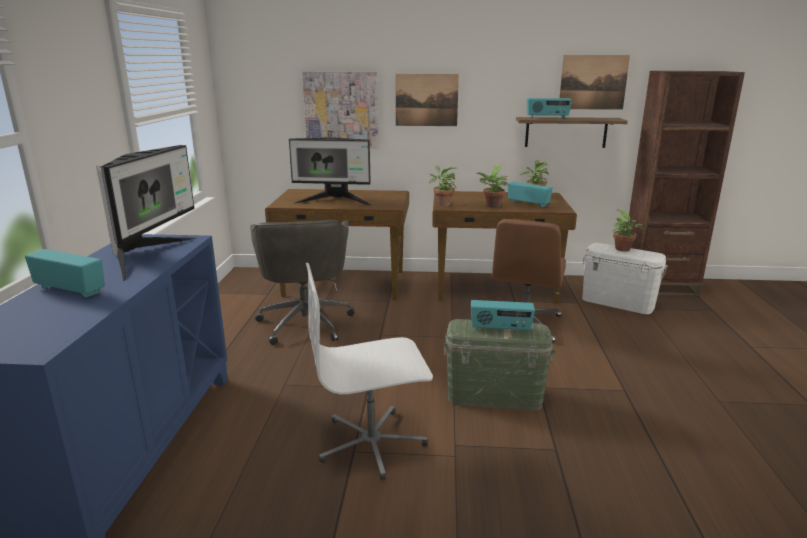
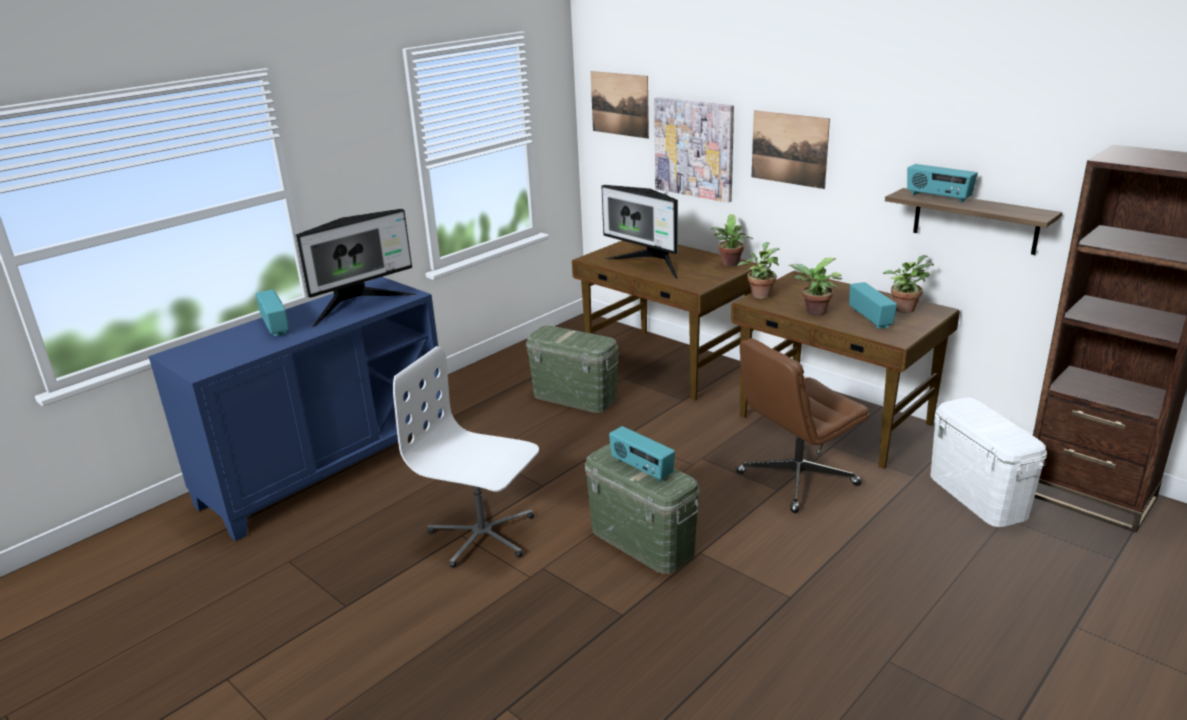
camera: 40 degrees right, 5 degrees up
(305, 322) = (574, 397): grey office chair -> green storage box
(593, 82) = (1021, 151): picture -> picture (619, 104)
(624, 250) = (991, 420): potted plant -> potted plant (730, 264)

